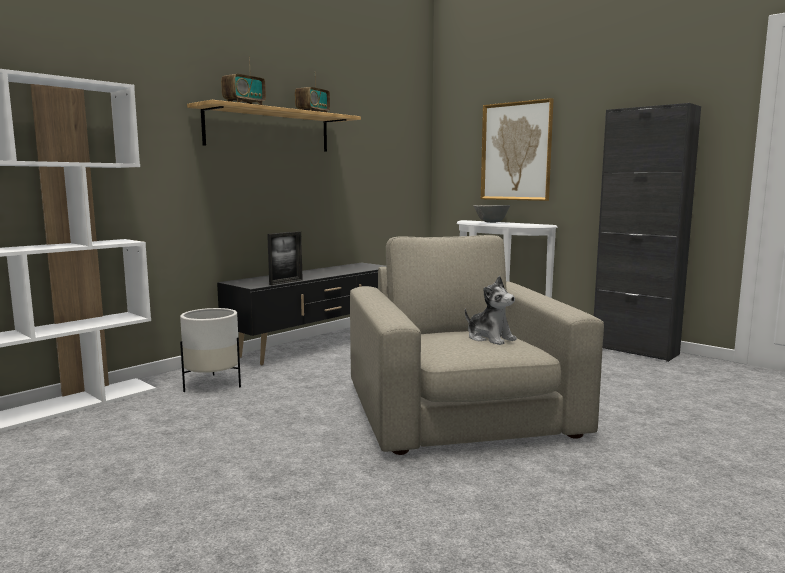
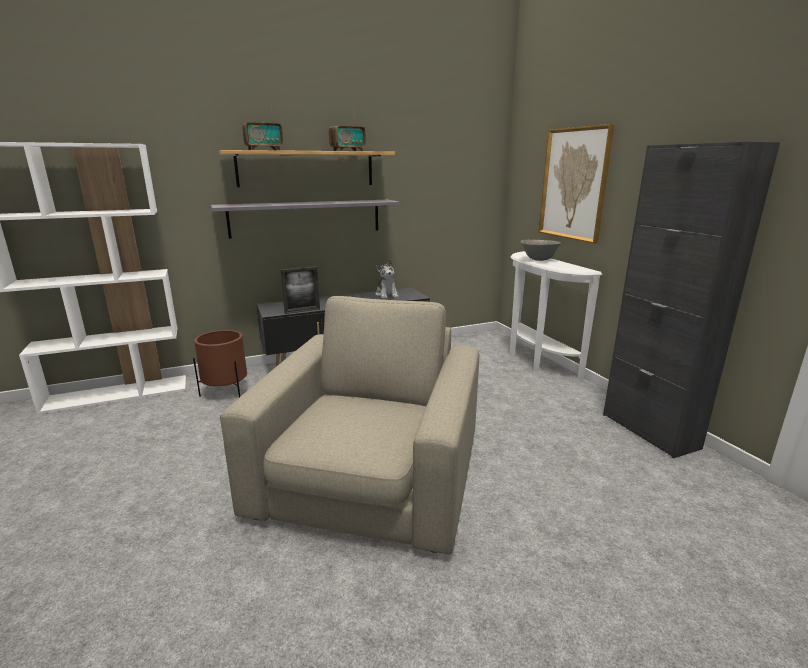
camera: 25 degrees right, 10 degrees up
(212, 384) = (226, 392): white planter -> brown planter
(268, 183) = (306, 218): none -> grey shelf
(490, 338) = (367, 425): plush toy -> plush toy (387, 295)

